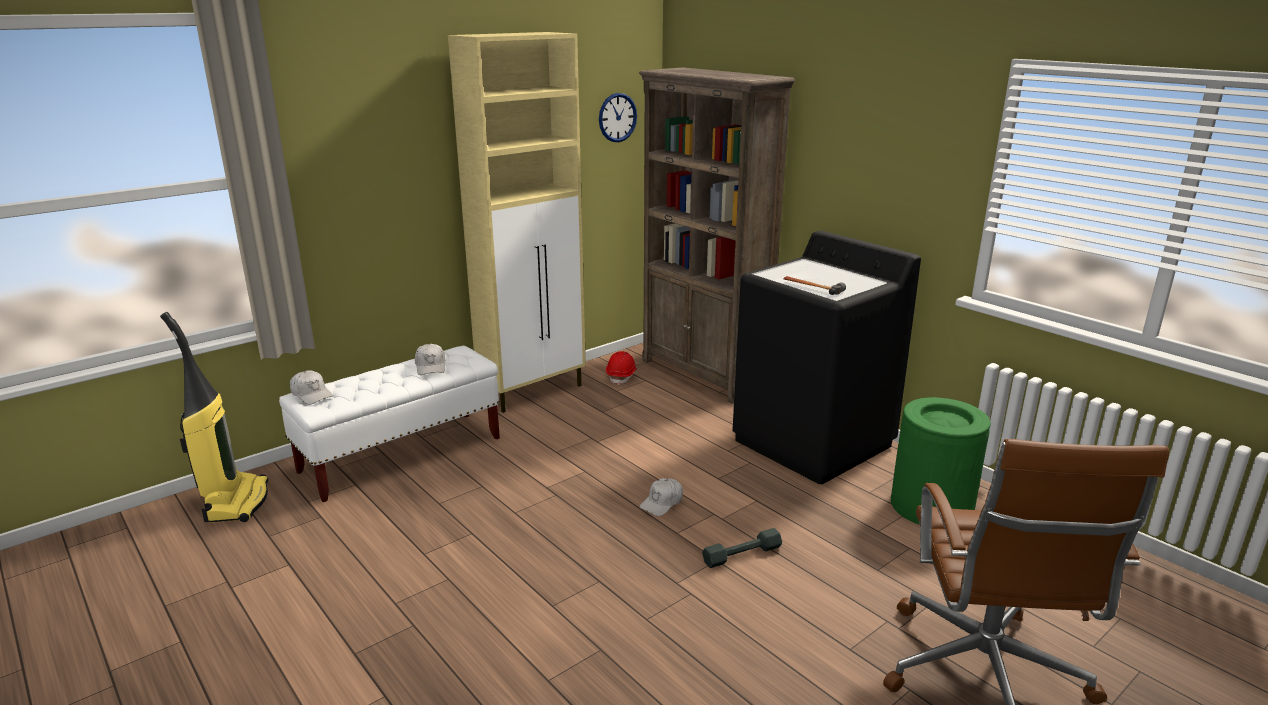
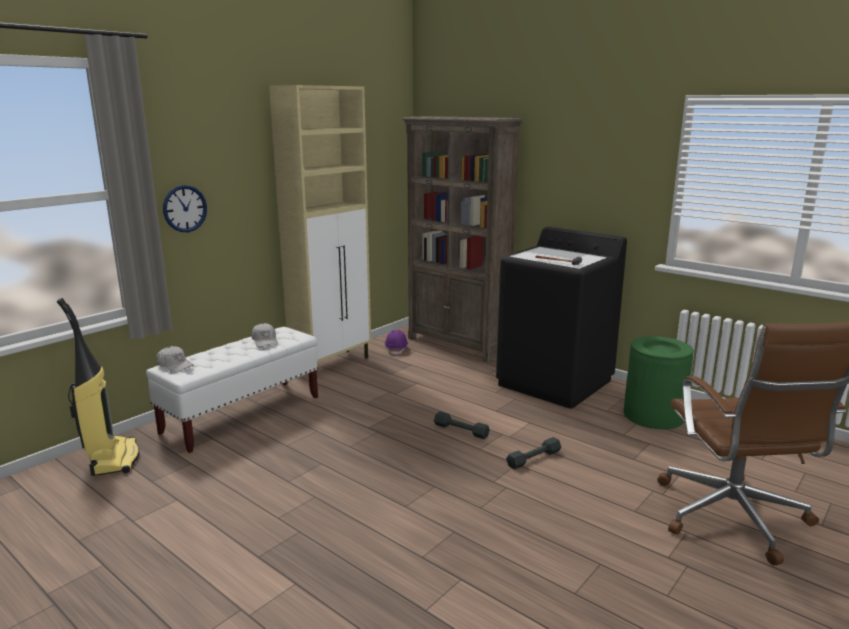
camera: 10 degrees left, 5 degrees down
(617, 117) = (384, 153): wall clock -> wall clock (185, 208)
(622, 376) = (396, 349): red hard hat -> purple hard hat
(662, 503) = (461, 430): white cap -> grey dumbbell

